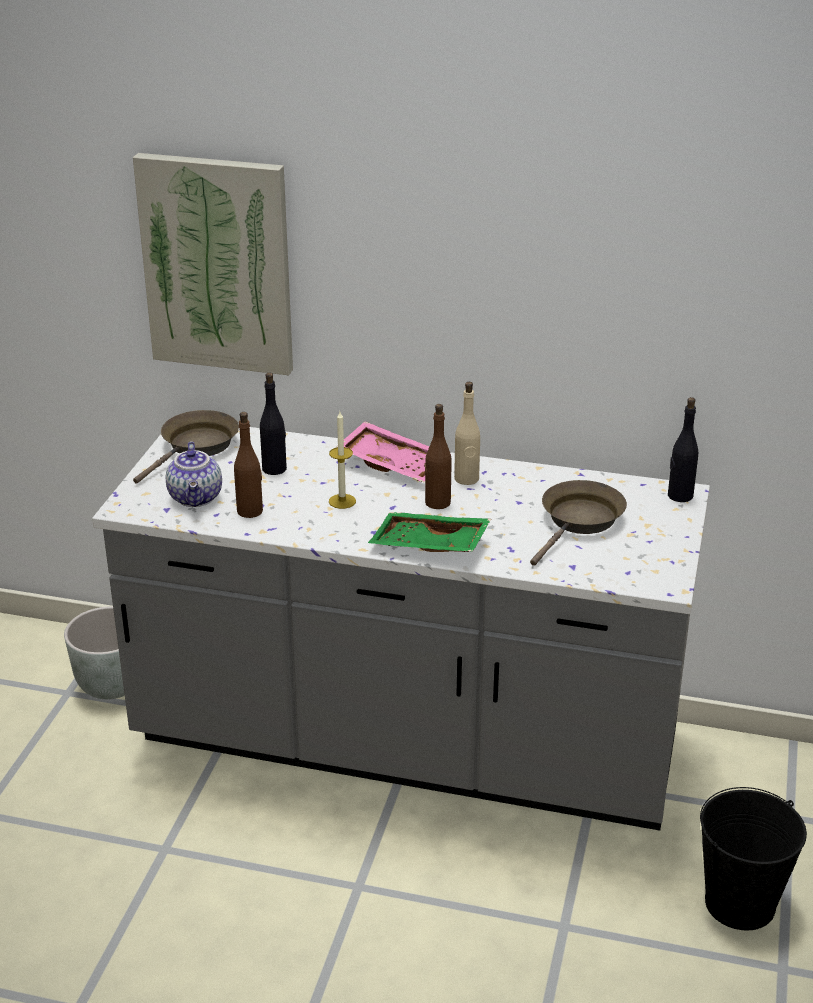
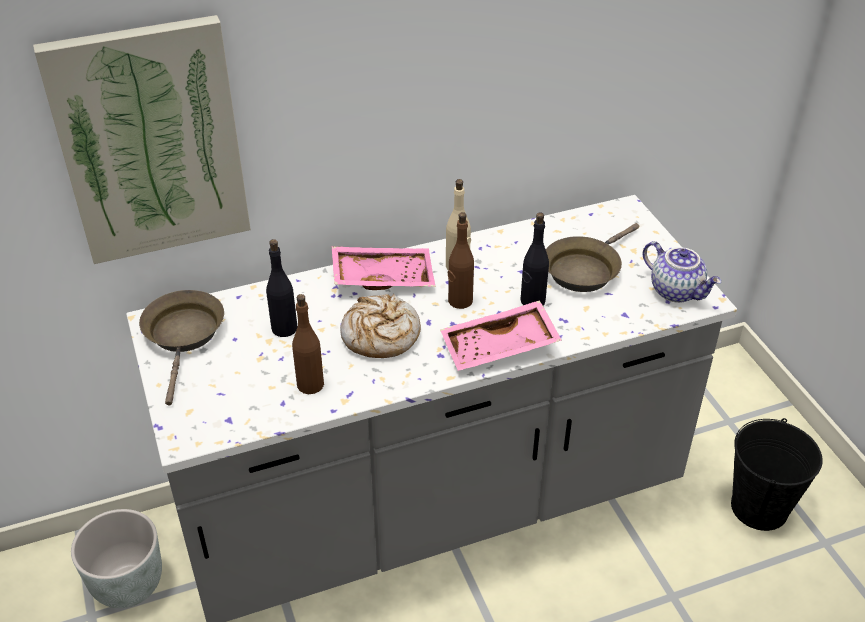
camera: 35 degrees left, 10 degrees up
(197, 498) = (245, 393): teapot -> teapot (677, 291)
(342, 501) = (380, 335): candle -> bread
(429, 546) = (500, 348): green tray -> pink tray
(579, 521) = (584, 269): brown frying pan -> brown frying pan turned 135 degrees counterclockwise
(679, 496) = (627, 213): black bottle -> black bottle (532, 301)

